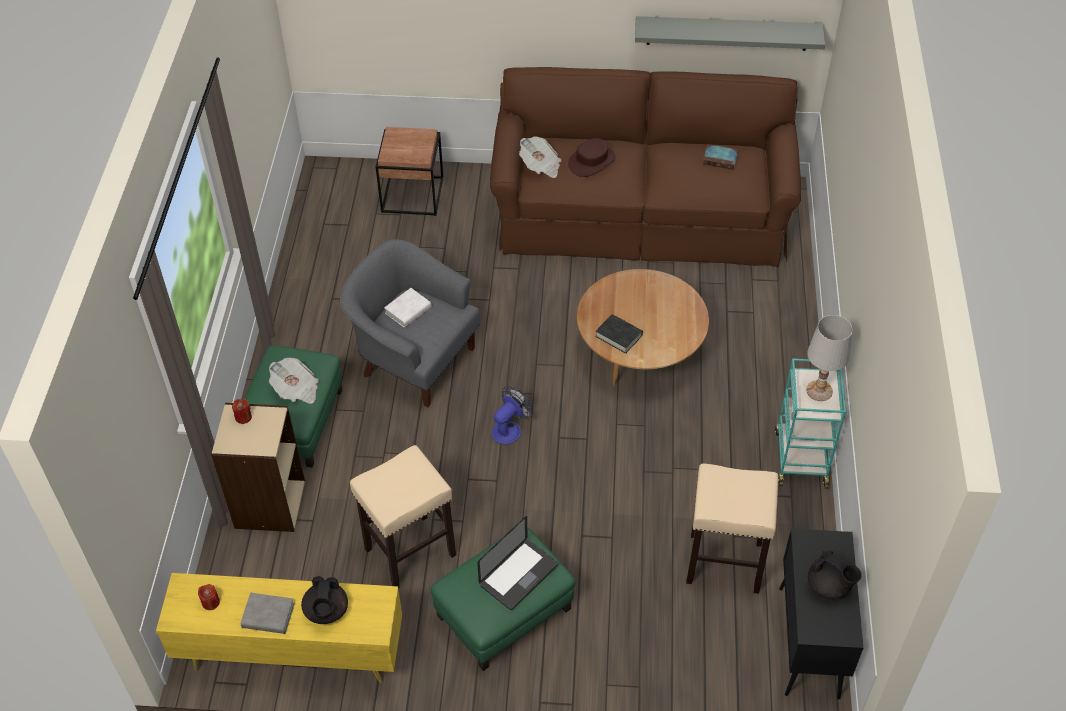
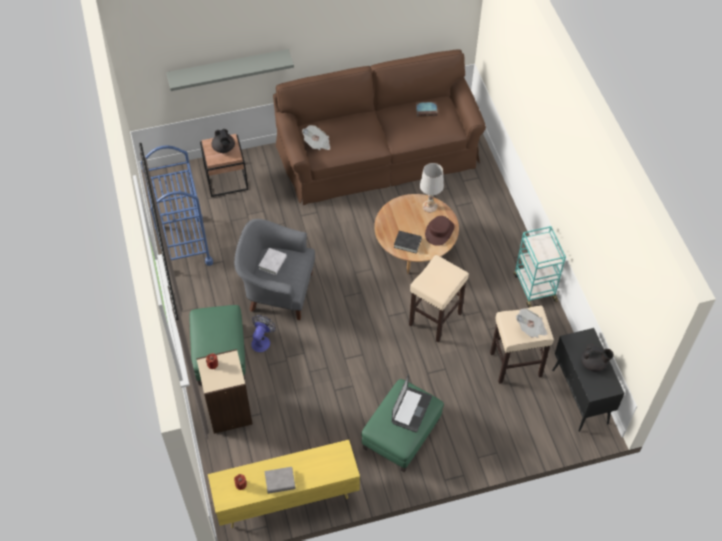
camera: 20 degrees left, 5 degrees up
(296, 390) = (223, 335): newspaper -> newspaper (530, 328)
(314, 264) = (183, 245): none -> blue cart
(326, 611) = (313, 468): black teapot -> black teapot (224, 148)
(409, 553) = (329, 415): beige stool -> beige stool (435, 319)
(510, 428) = (356, 319): fan -> fan (262, 340)
(591, 161) = (348, 132): brown hat -> brown hat (439, 231)
(727, 33) = (414, 31): grey shelf -> grey shelf (229, 68)
(819, 391) = (544, 247): white table lamp -> white table lamp (429, 206)

